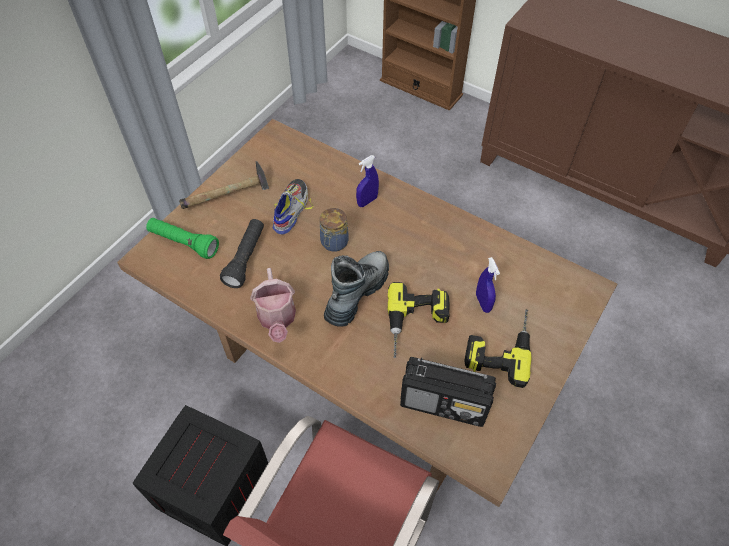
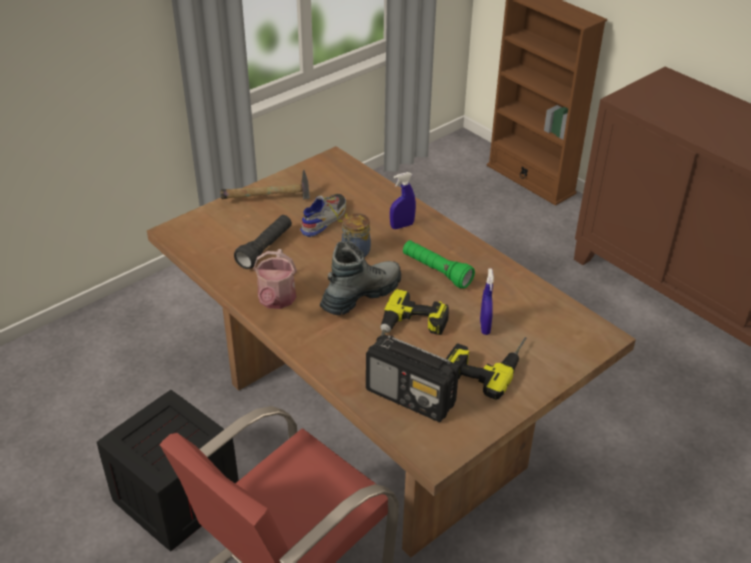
camera: 15 degrees right, 15 degrees down
(184, 243) = (212, 227): green flashlight -> green flashlight (436, 271)

